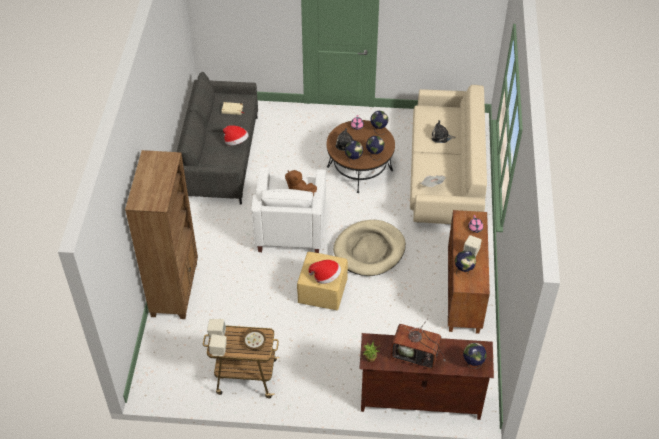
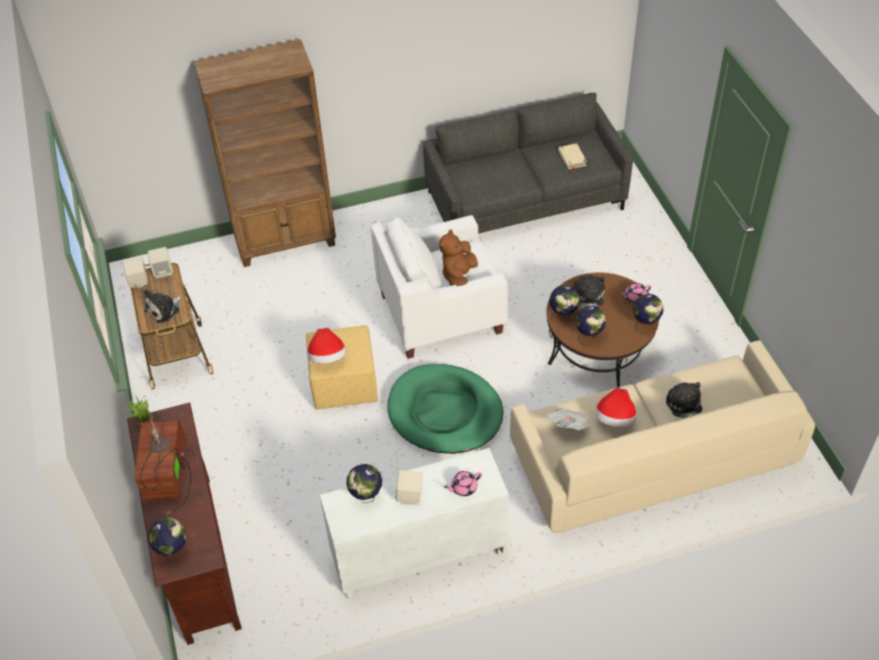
camera: 70 degrees right, 0 degrees up
(236, 142) = (514, 182): hat -> hat (615, 419)
(254, 341) = (164, 309): bowl -> plush toy
(369, 250) = (445, 412): beige dog bed -> green dog bed
(464, 293) = (418, 556): brown cabinet -> white cabinet

